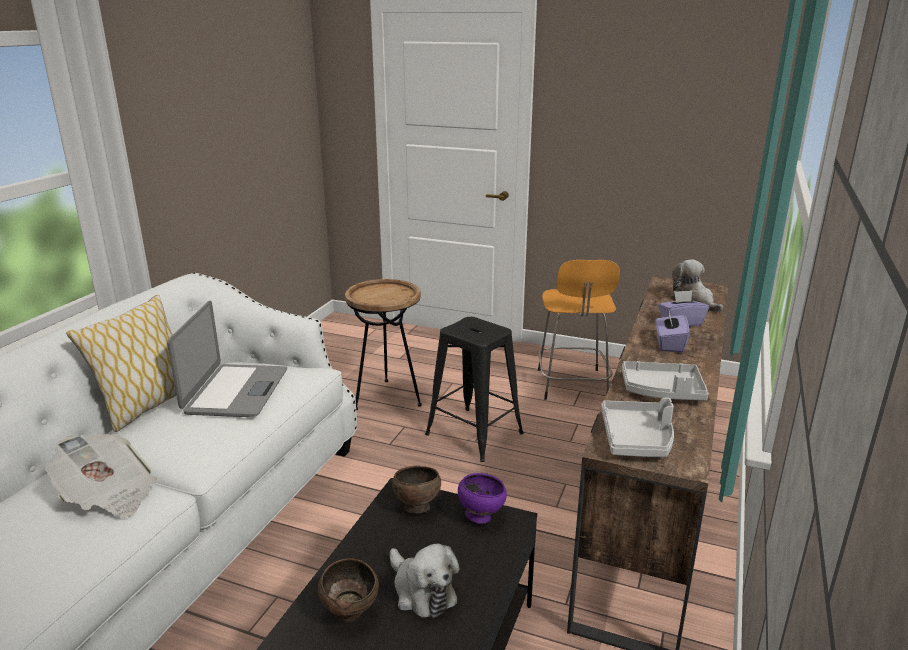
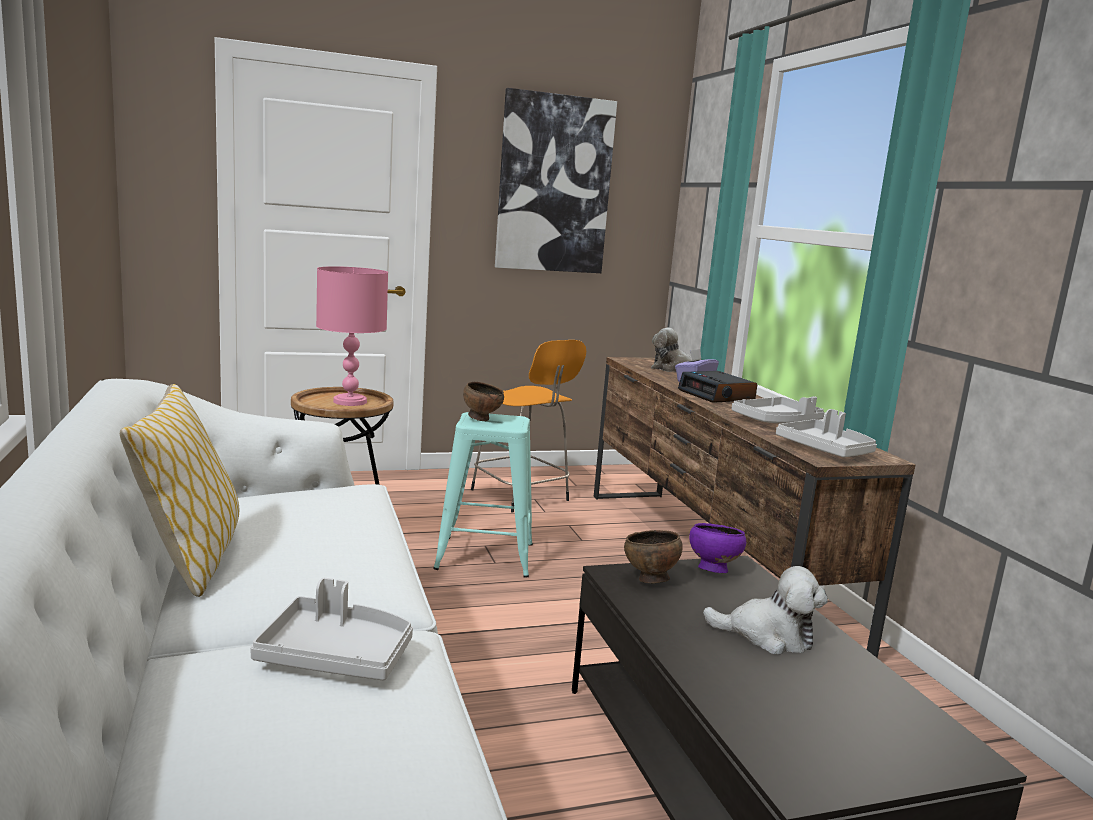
camera: 40 degrees left, 10 degrees down
(108, 495) = (336, 655): newspaper -> grey tray
(235, 391) = (306, 519): laptop -> none
(351, 613) = (745, 674): brown bowl -> brown bowl (481, 419)
(387, 295) = (349, 401): none -> pink table lamp
(474, 434) = (485, 556): black stool -> turquoise stool
(647, 99) = (554, 184): none -> picture
(669, 344) = (717, 395): purple tissue box -> alarm clock

